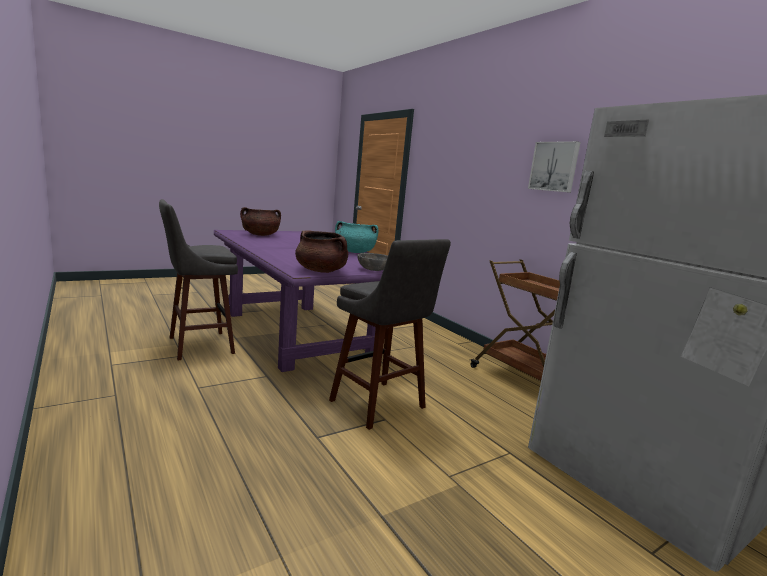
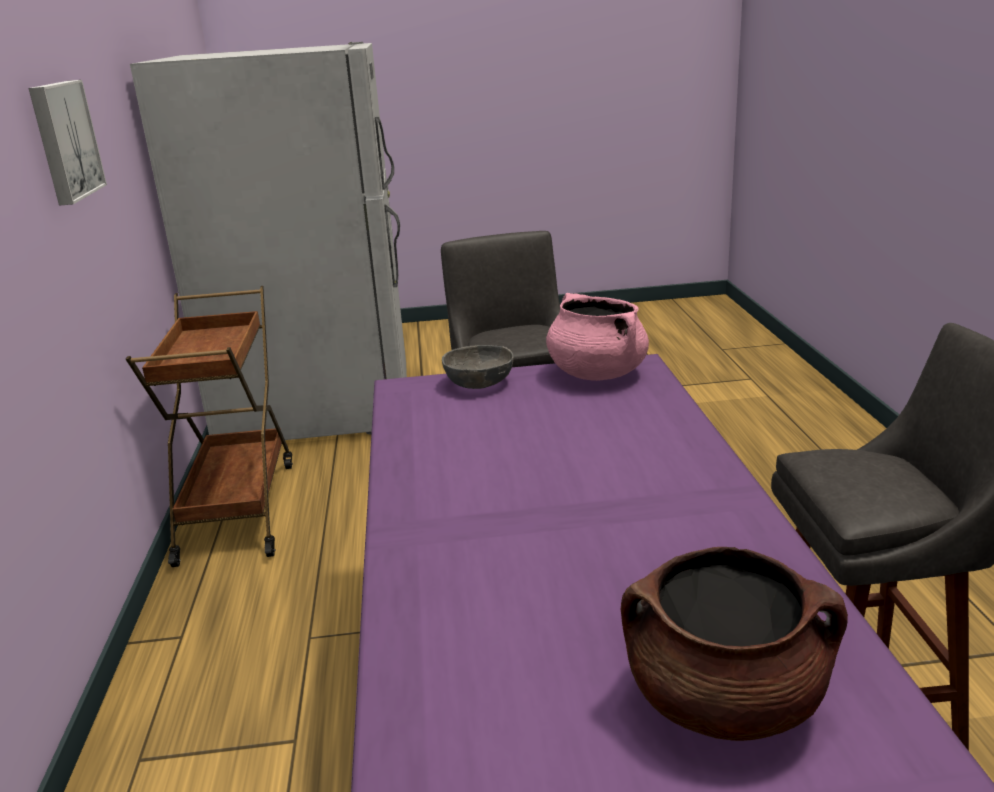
camera: 150 degrees left, 10 degrees up
(321, 271) = (596, 373): brown cooking pot -> pink cooking pot
(355, 252) = (419, 484): turquoise cooking pot -> none

